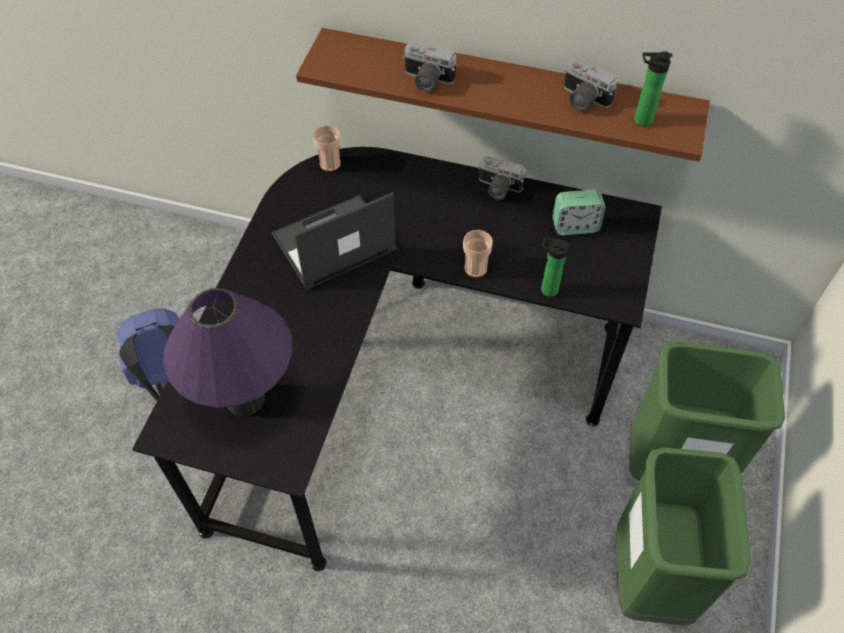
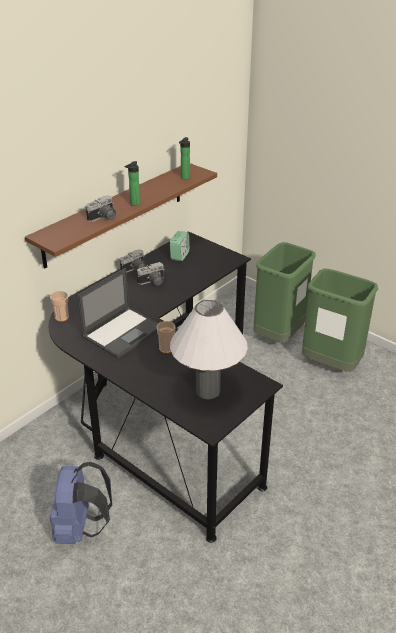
camera: 65 degrees left, 20 degrees down
(245, 398) = (208, 390): purple table lamp -> white table lamp
(332, 243) = (123, 332): laptop -> laptop turned 135 degrees counterclockwise
(475, 268) = (181, 291): cup -> cup (166, 349)
(546, 289) = (211, 275): bottle -> bottle (134, 204)
(582, 100) = (158, 186): camera -> camera (152, 282)

